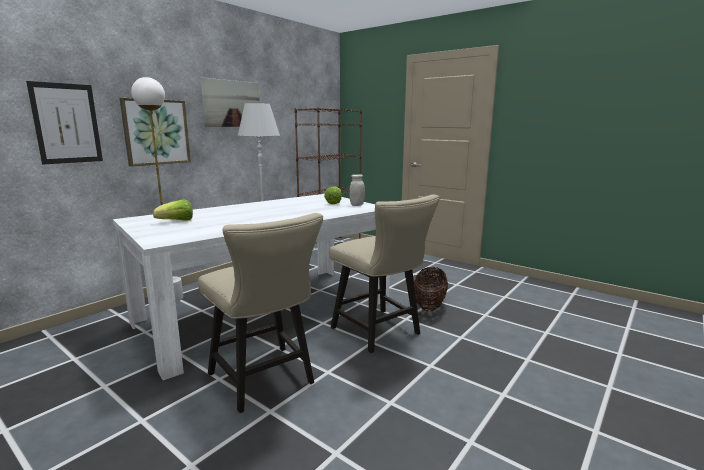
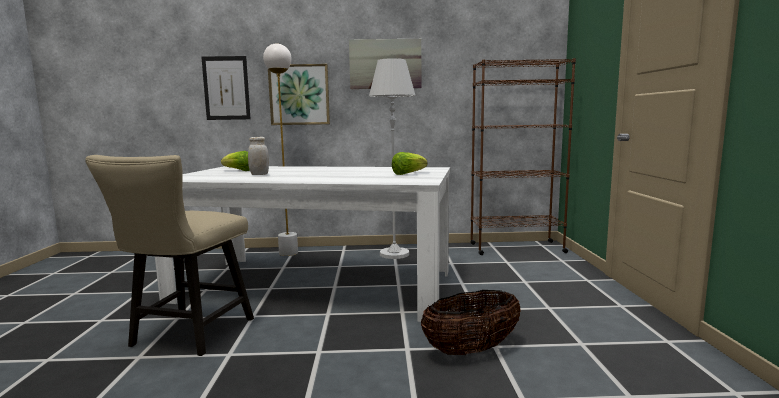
camera: 50 degrees right, 5 degrees down
(357, 205) = (417, 178): white jar -> white jar (259, 174)
(380, 333) = (347, 348): beige chair -> none

